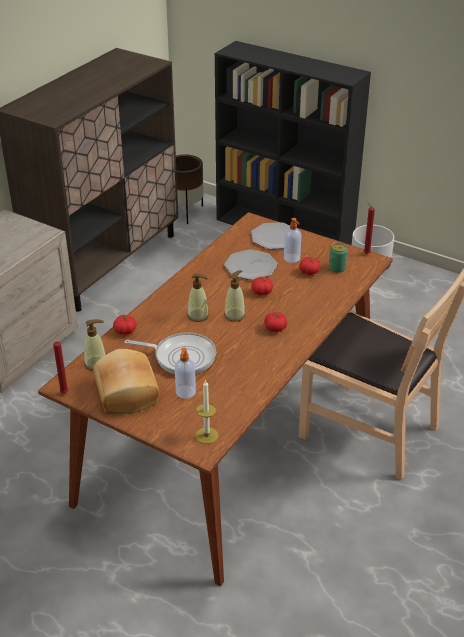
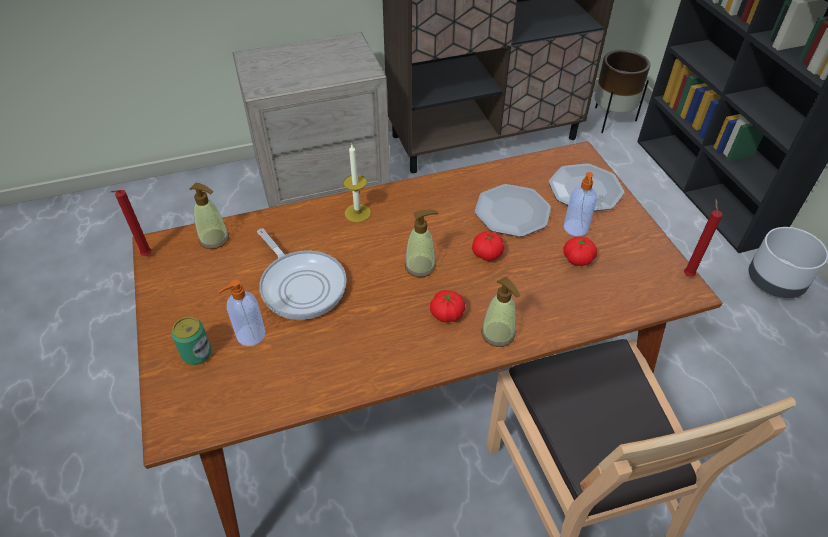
camera: 40 degrees right, 10 degrees up
(125, 331) = (287, 217): tomato -> none
(125, 393) = (195, 293): bread -> none
(198, 316) = (380, 243): soap dispenser -> soap dispenser (498, 334)
(206, 435) = (200, 412): candle -> candle (357, 213)
(337, 268) = (622, 274): can -> can (197, 354)

